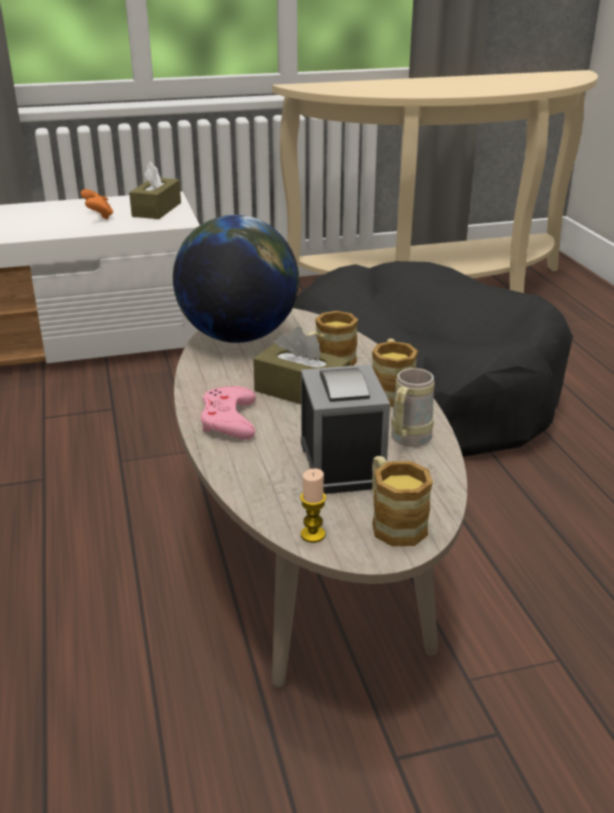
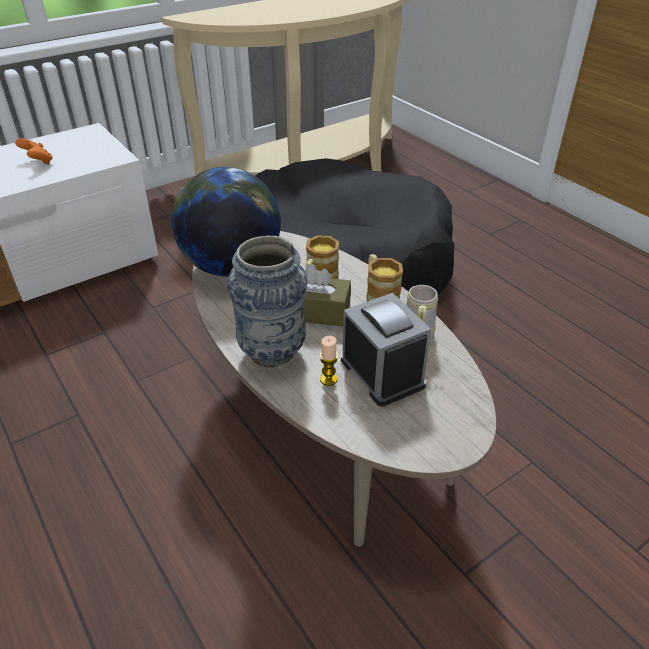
camera: 20 degrees left, 10 degrees up
(157, 209) = (88, 147): brown tissue box -> none
(229, 420) = (272, 352): pink game controller -> vase
(313, 534) = (399, 446): candle -> candle (328, 379)
(393, 521) = (448, 417): mug -> none

